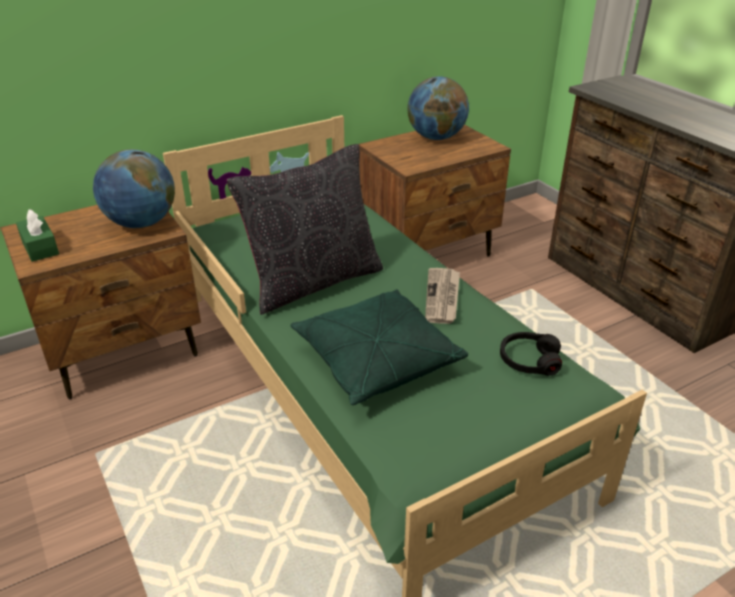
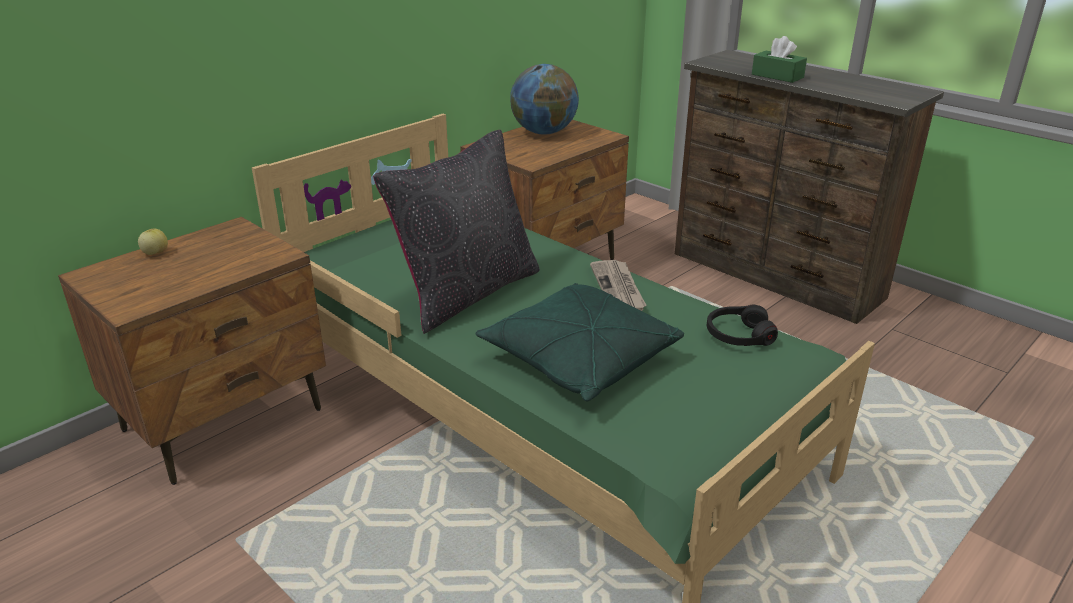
camera: 15 degrees left, 5 degrees down
(40, 247) = (126, 290): green tissue box -> green tissue box (777, 76)
(75, 217) = (155, 253): none -> apple
(141, 223) = (246, 250): globe -> none

